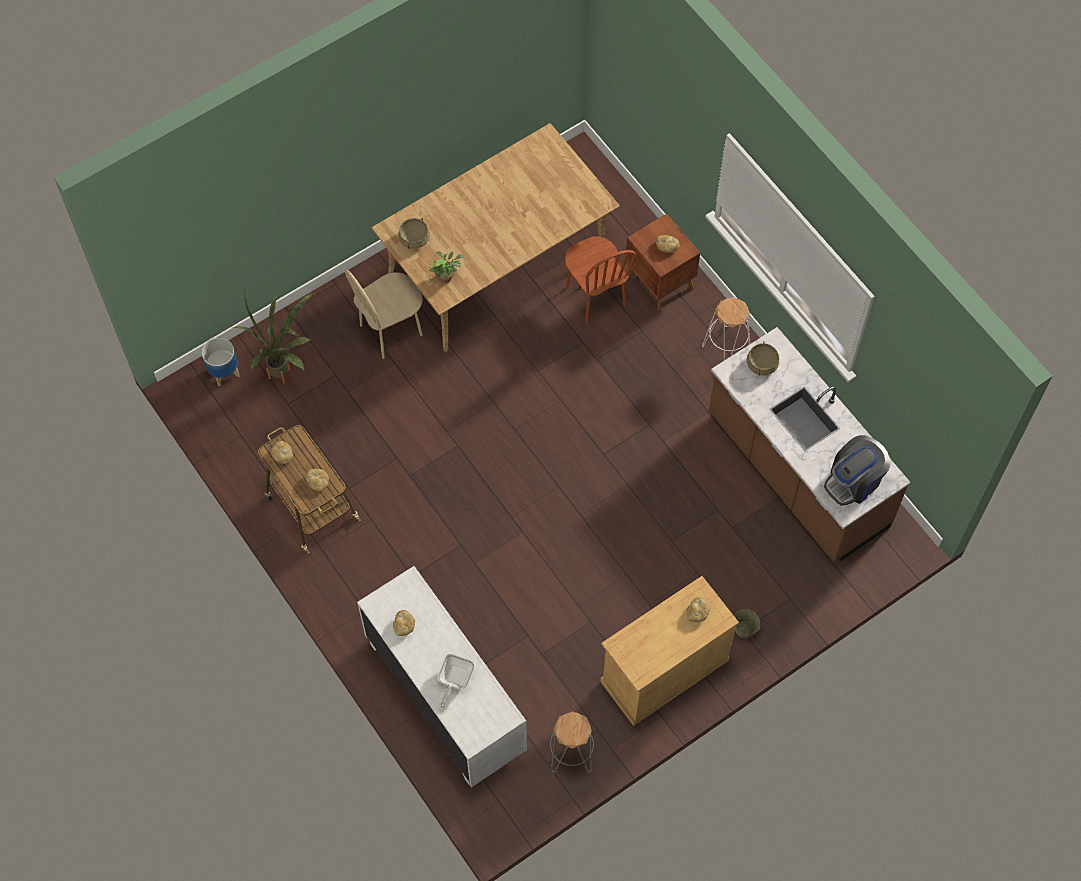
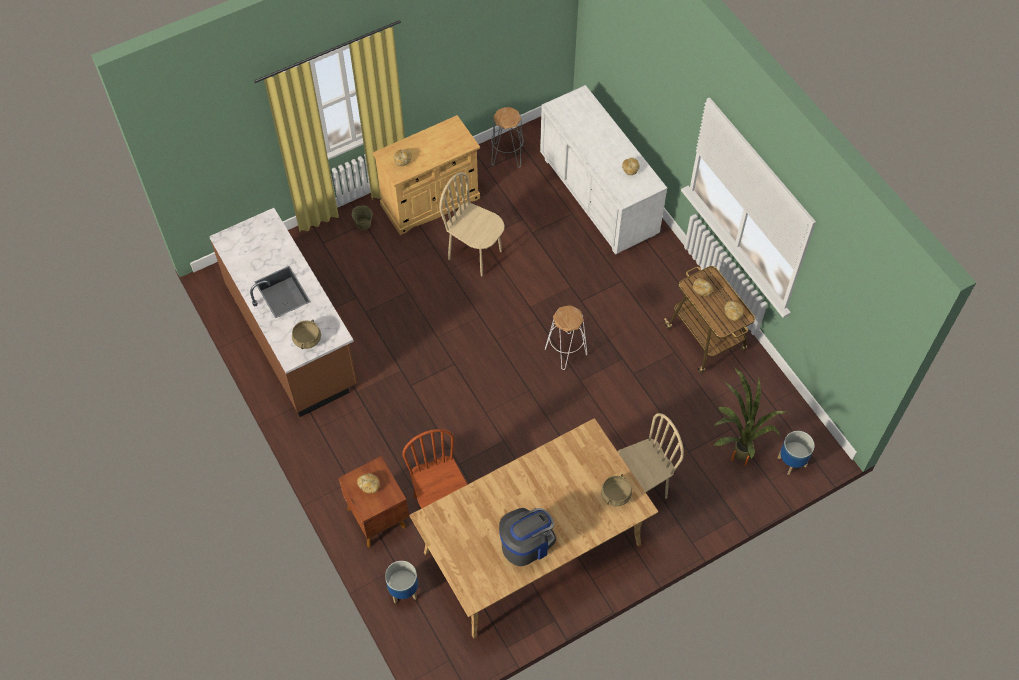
camera: 175 degrees left, 5 degrees down
(446, 276) = (585, 453): potted plant -> none
(454, 680) = (593, 132): frying pan -> none
(596, 597) = (475, 254): none -> beige chair
(621, 218) = (404, 590): none -> planter
(726, 347) = (328, 449): white stool -> white stool (565, 351)
(854, 481) = (255, 240): coffee machine -> coffee machine (526, 544)

